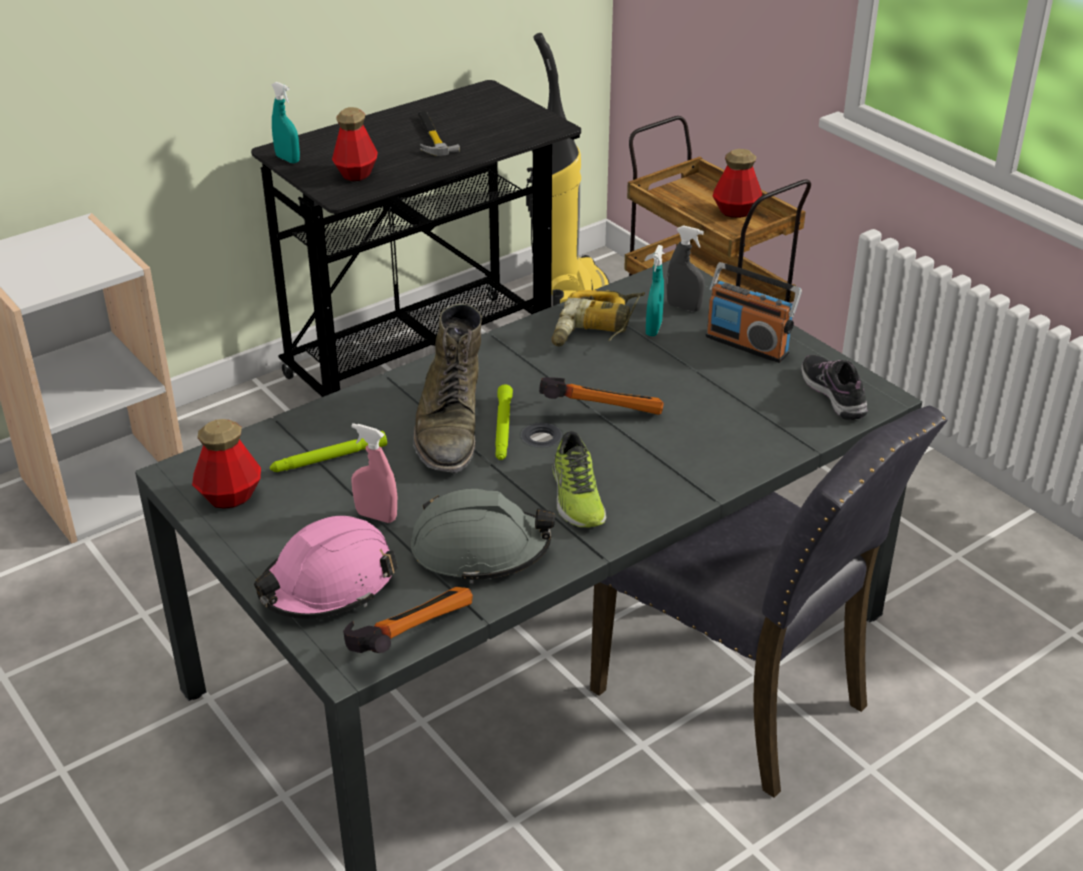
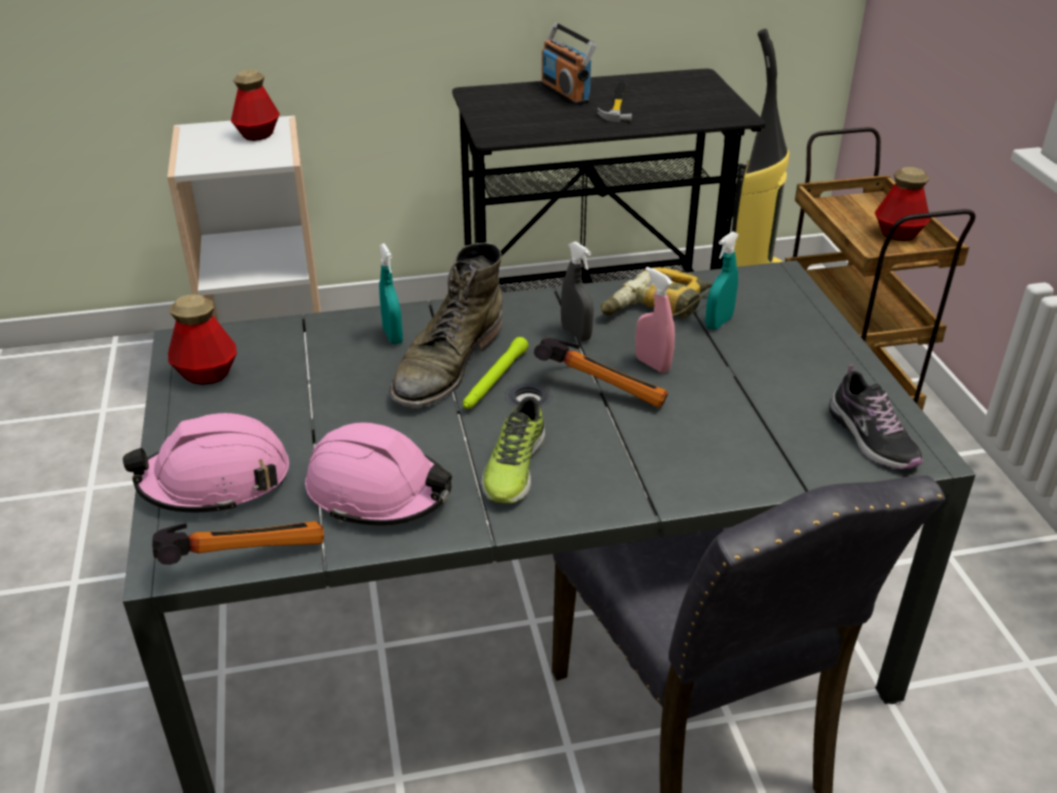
camera: 25 degrees right, 0 degrees up
(288, 159) = (476, 101): turquoise spray bottle -> turquoise spray bottle (393, 336)
(328, 459) = (316, 364): green flashlight -> none
(356, 174) = (523, 122): bottle -> bottle (258, 135)
(376, 516) = (312, 429): pink spray bottle -> pink spray bottle (652, 364)
(480, 550) = (378, 492): grey hard hat -> pink hard hat
(683, 307) = (766, 309): grey spray bottle -> grey spray bottle (576, 333)
(747, 344) = (808, 362): radio -> radio (565, 93)
(833, 394) = (871, 438): shoe -> shoe turned 150 degrees clockwise

